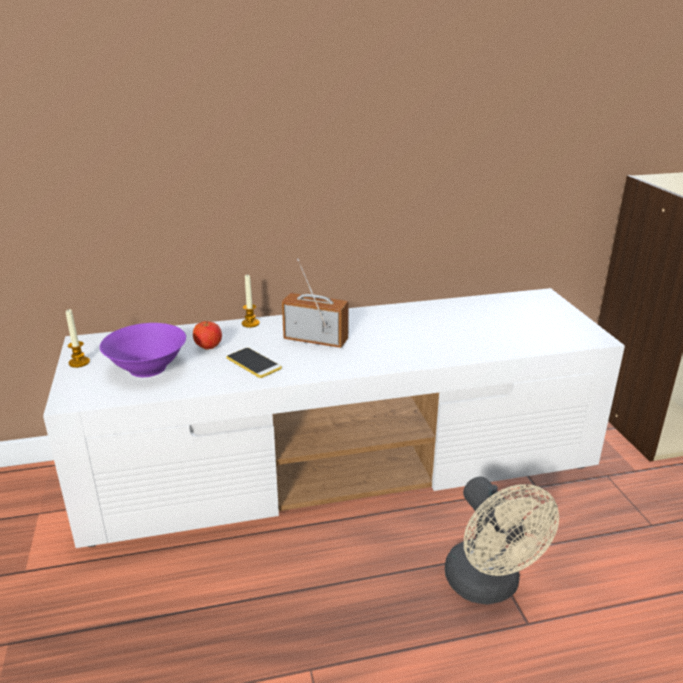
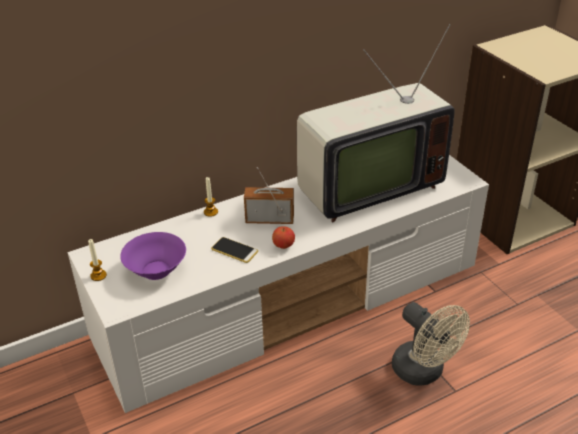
camera: 15 degrees left, 10 degrees up
(208, 347) = (191, 242): apple -> apple (283, 246)
(453, 327) = (365, 188): none -> television

